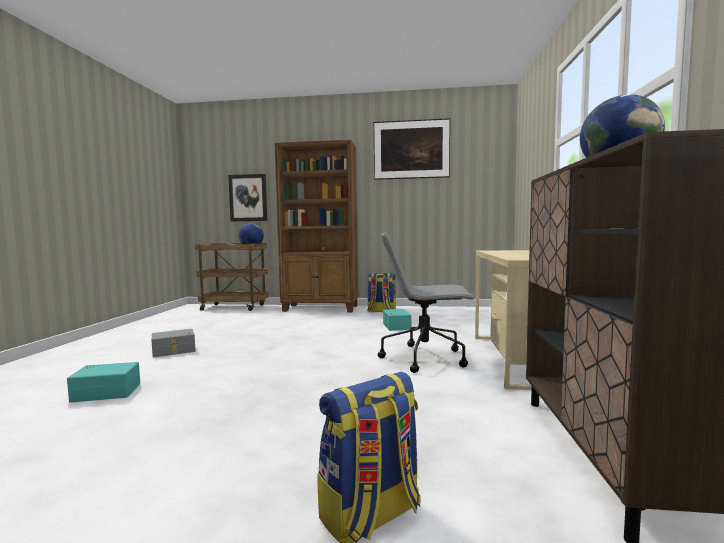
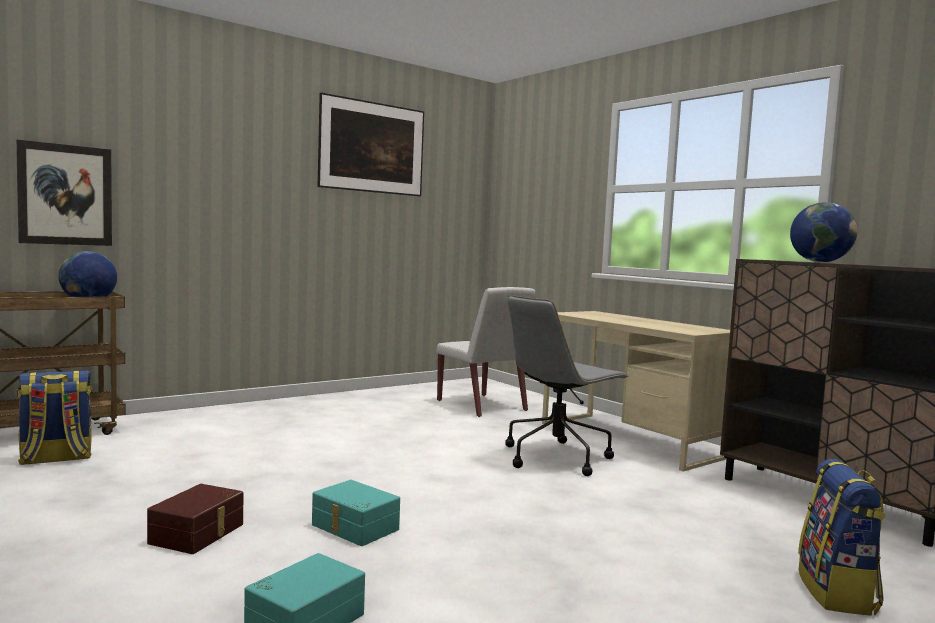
camera: 45 degrees left, 0 degrees up
(174, 351) = (199, 534): grey storage box -> brown storage box
(321, 308) = (239, 411): brown bookcase -> none
(381, 311) = (346, 403): backpack -> backpack (55, 459)
(396, 326) = (425, 423): turquoise storage box -> turquoise storage box (354, 528)
(461, 322) = (482, 406): none -> white chair

